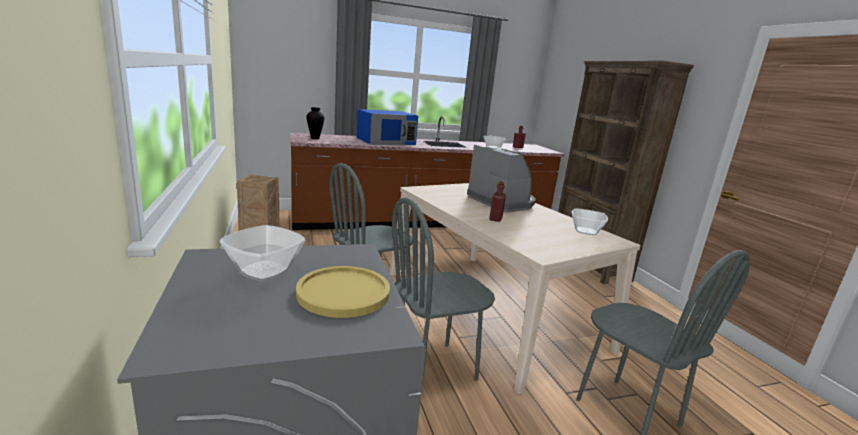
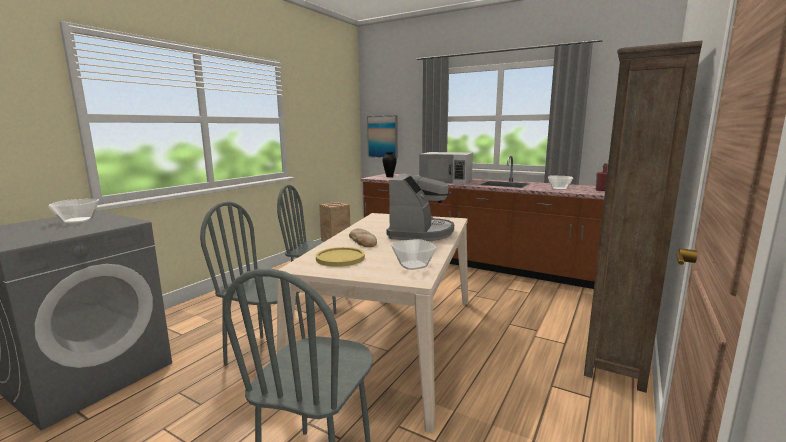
camera: 50 degrees right, 5 degrees down
(271, 84) = (382, 137): none -> picture
(343, 293) = (60, 232): yellow plate -> yellow plate (340, 258)
(386, 141) = (446, 180): blue microwave -> white microwave
(495, 219) = (363, 241): red bottle -> bread

